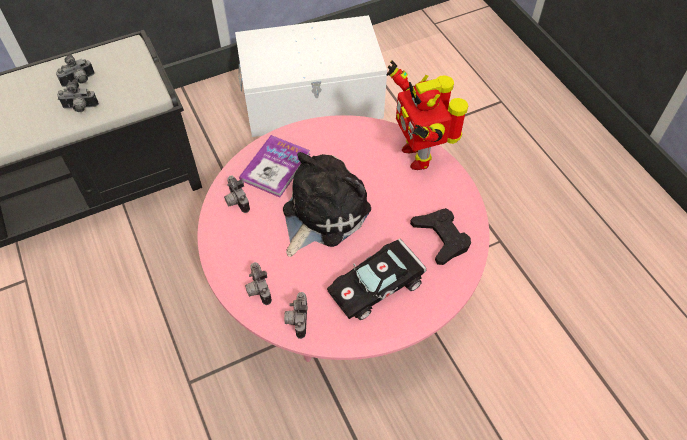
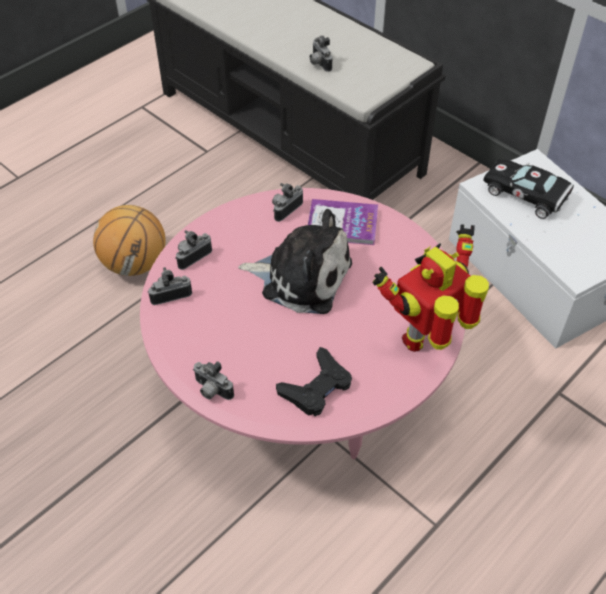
camera: 70 degrees right, 5 degrees down
(79, 81) = (349, 51): camera -> camera (211, 391)
(143, 387) = (135, 264): none -> basketball
(379, 284) = (233, 347): black toy car -> black toy car (528, 196)

